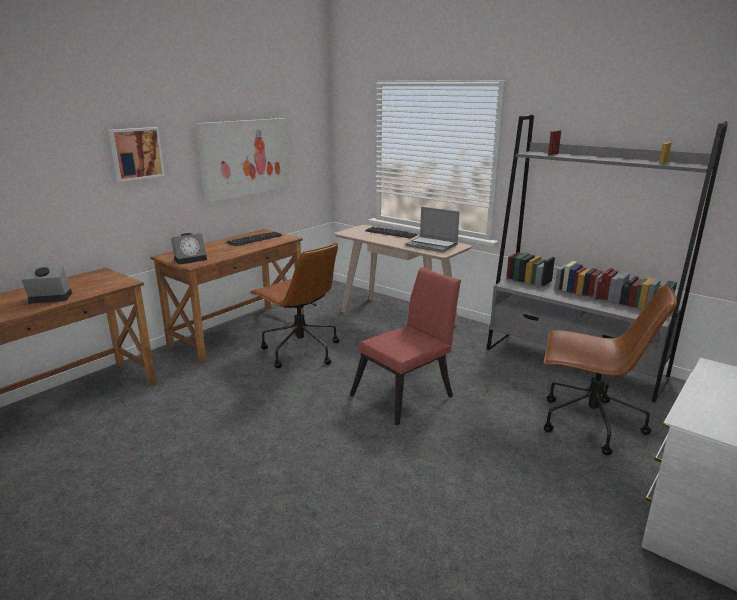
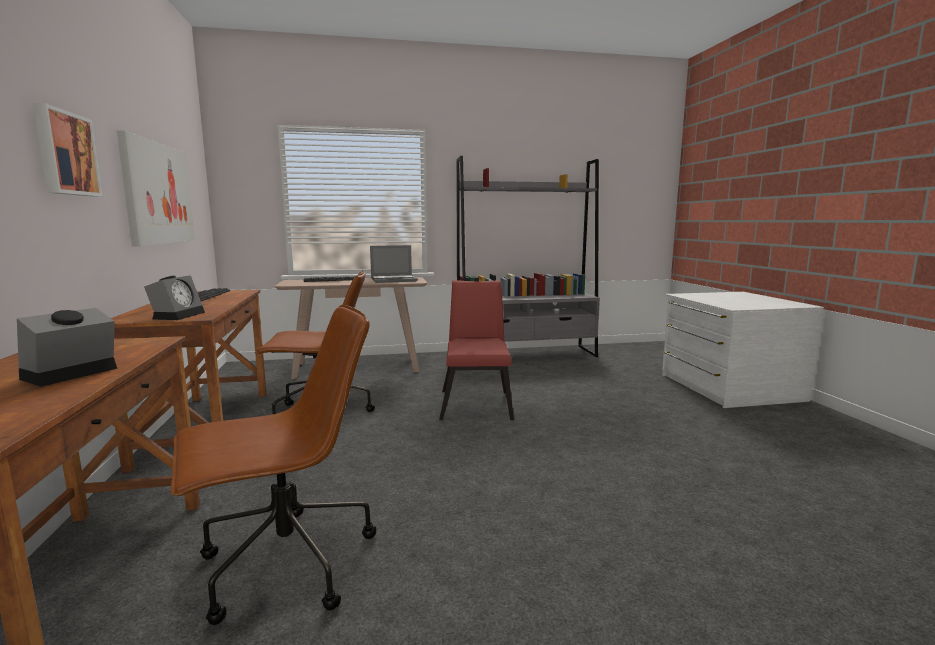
camera: 50 degrees left, 10 degrees down
(588, 423) = (596, 375): brown office chair -> brown office chair (285, 565)

